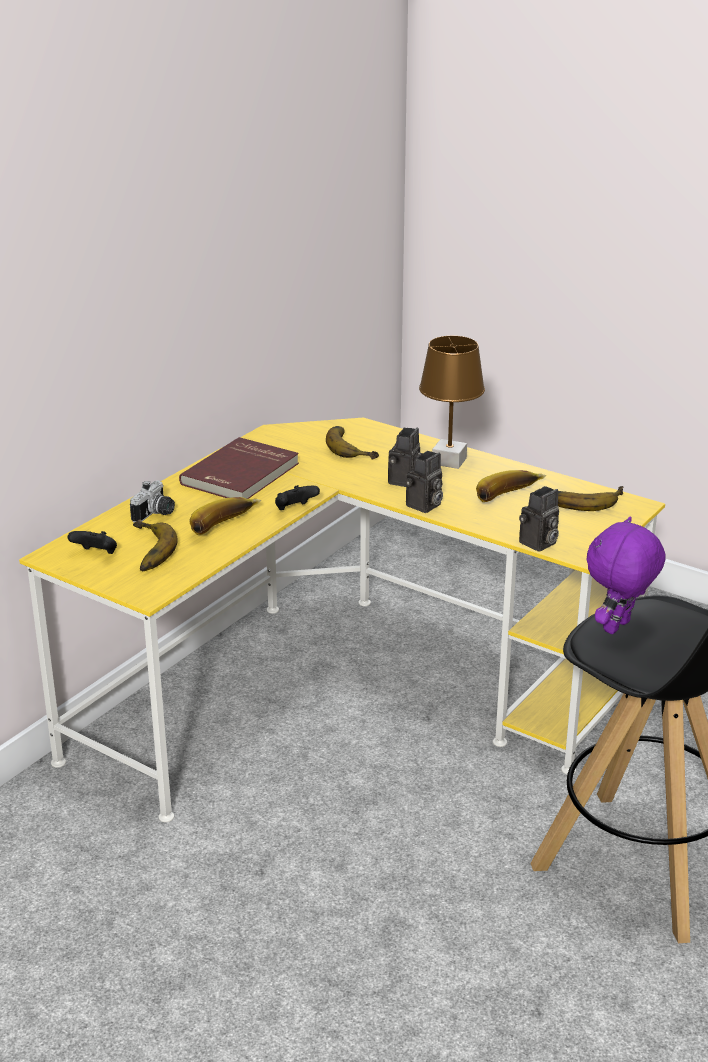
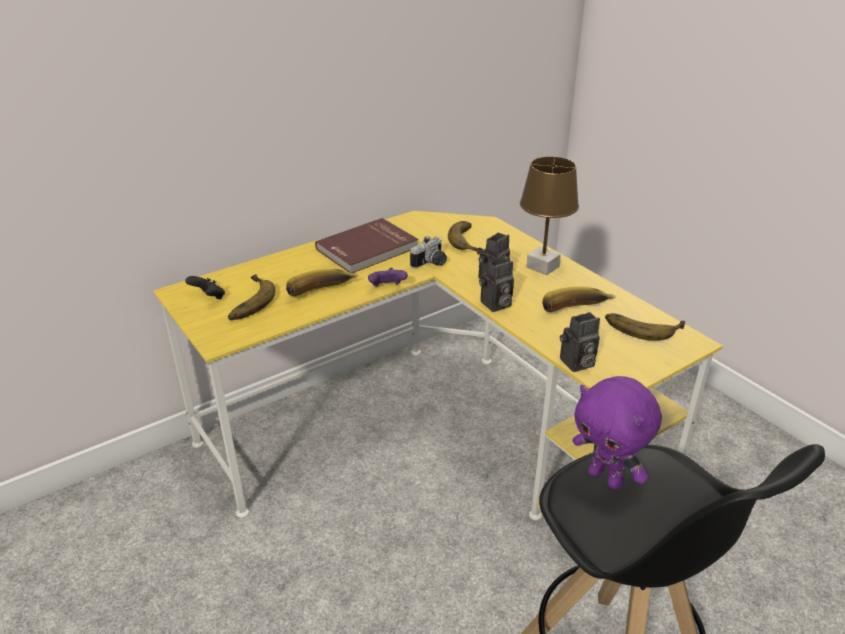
camera: 20 degrees right, 5 degrees up
(156, 514) = (279, 271): camera -> camera (431, 264)
(295, 510) = (387, 288): black game controller -> purple game controller
(618, 628) = (606, 478): purple plush toy -> purple plush toy turned 105 degrees counterclockwise

